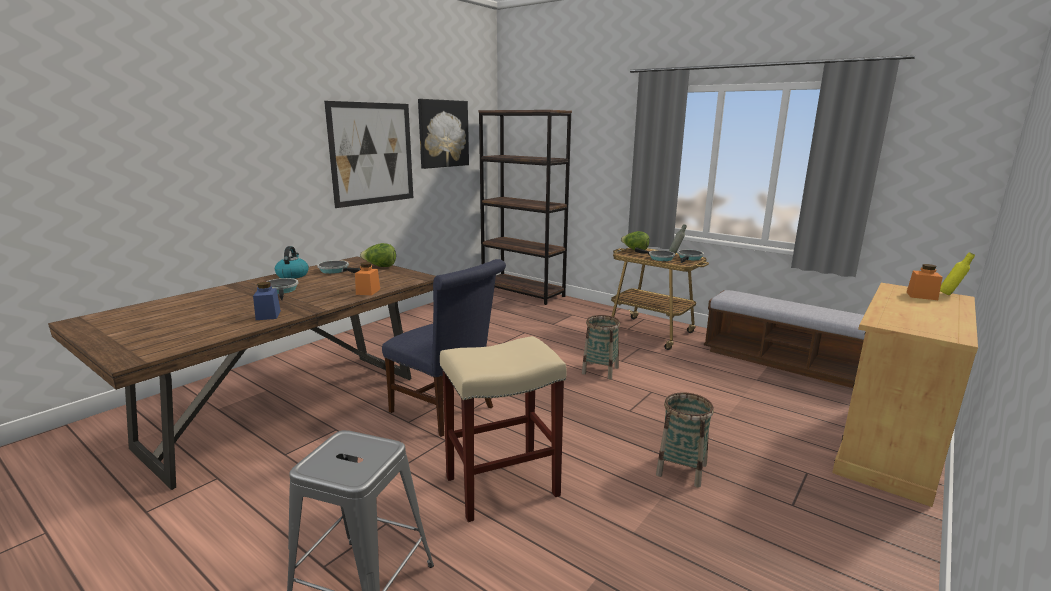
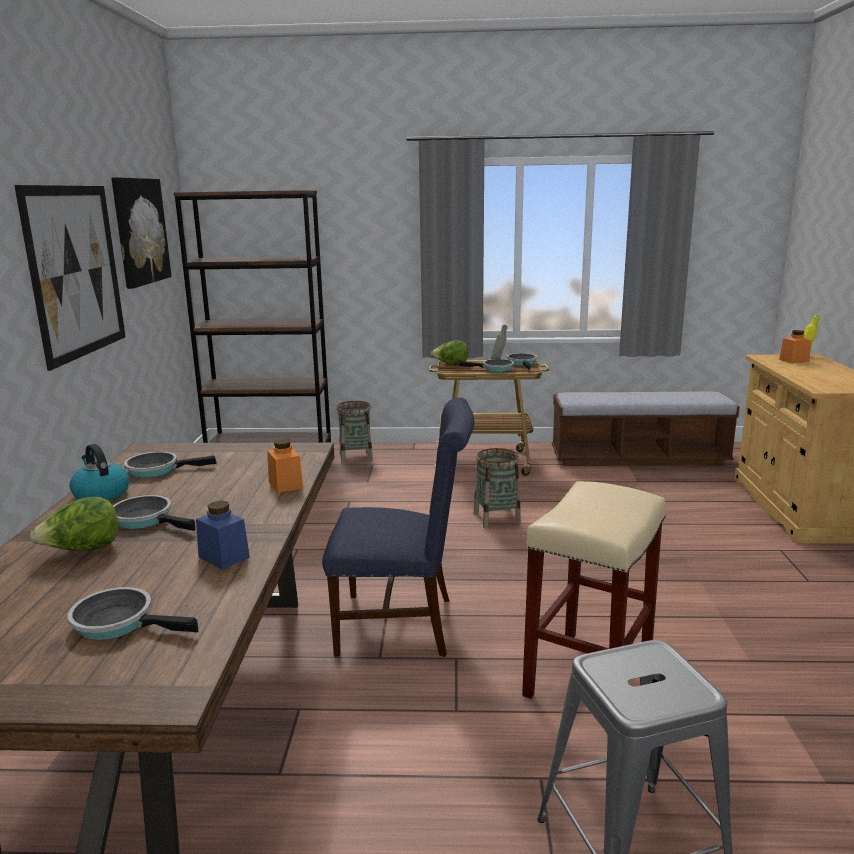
camera: 35 degrees left, 0 degrees up
(179, 327) = (120, 623): none -> frying pan
(380, 267) = (212, 449): lettuce -> lettuce (83, 550)
(681, 470) = (702, 587): basket -> basket (356, 457)

